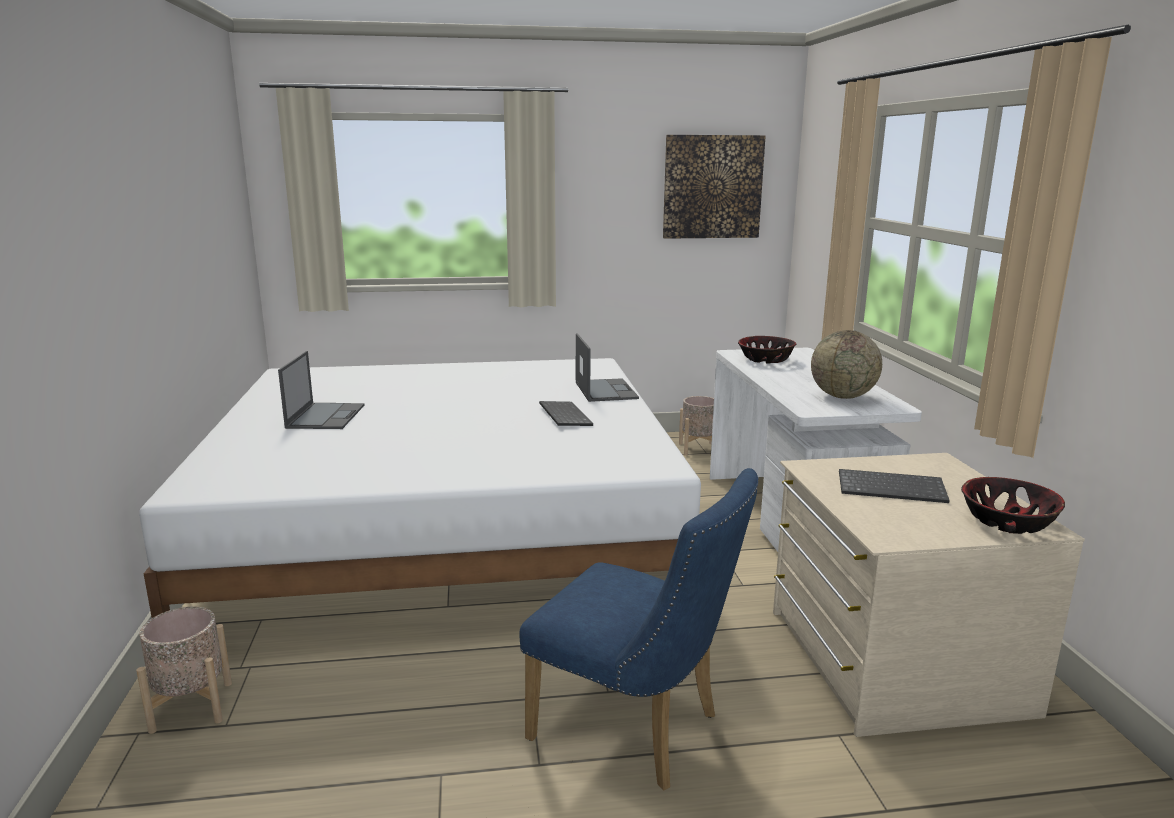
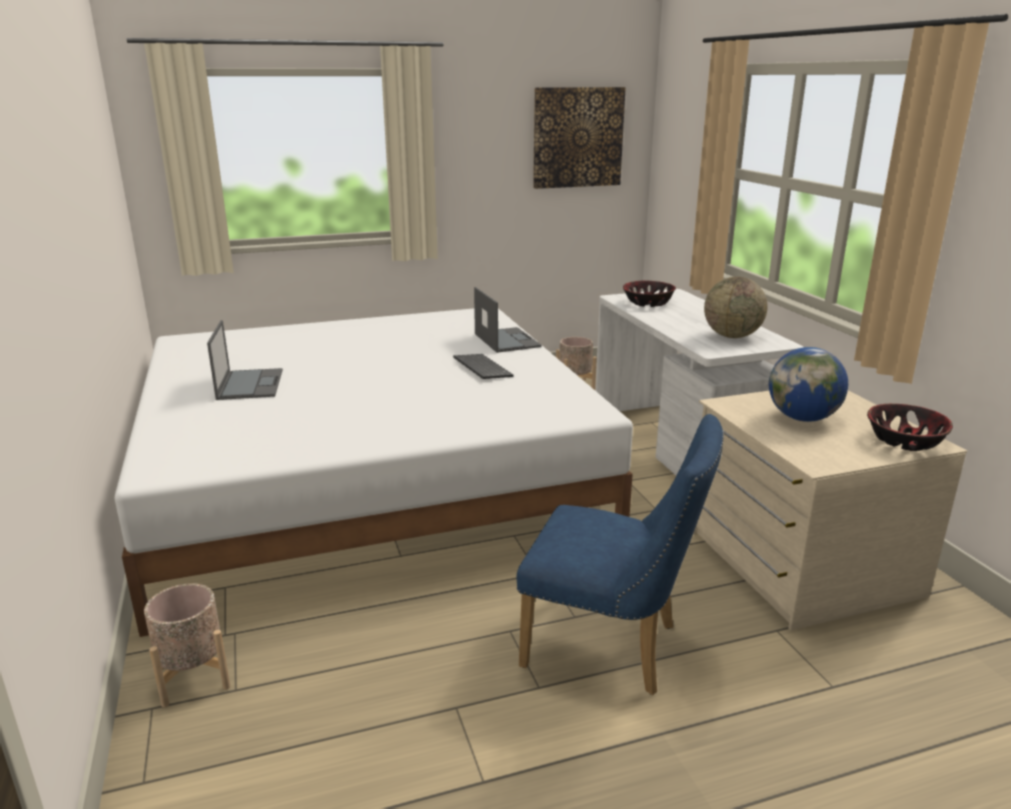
camera: 10 degrees left, 5 degrees up
(892, 488) = (802, 418): keyboard -> globe

